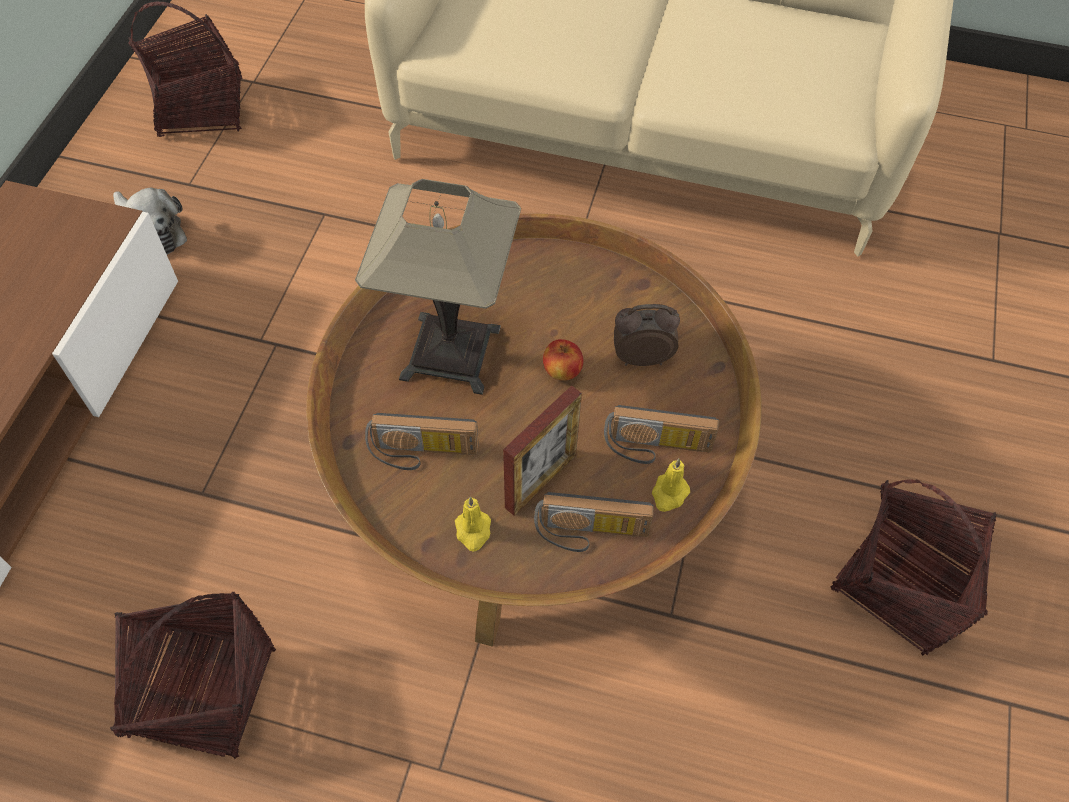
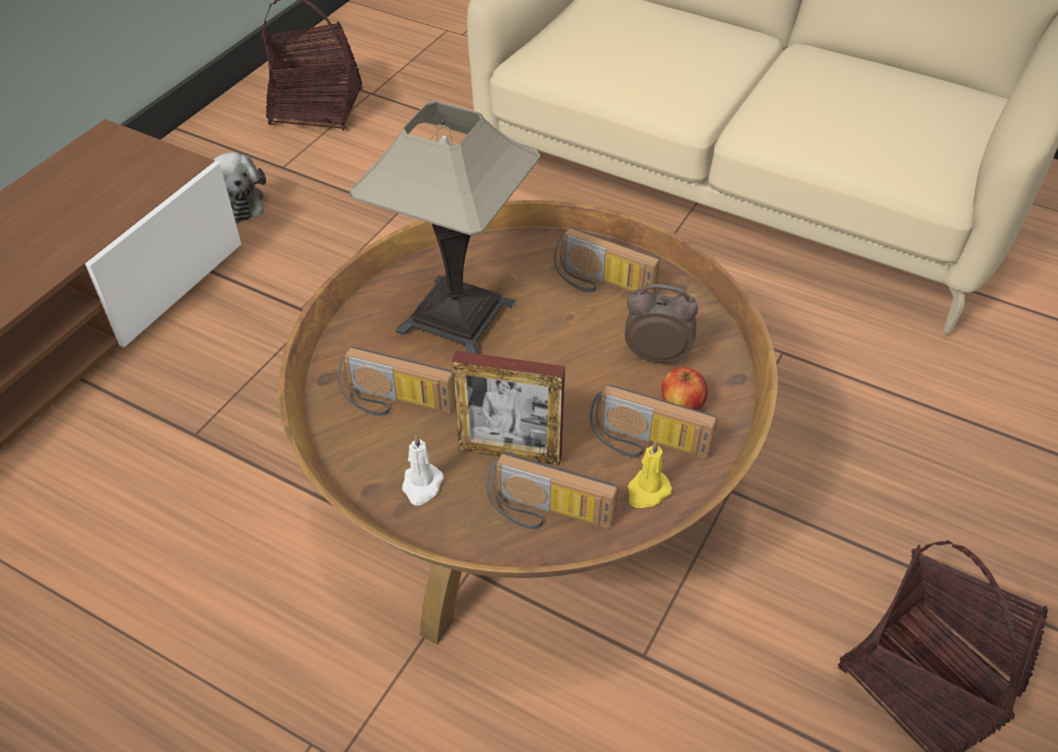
camera: 15 degrees right, 10 degrees down
(204, 691) = (127, 622): basket -> none
(473, 531) = (422, 486): yellow candle -> white candle
(541, 481) = (510, 452): picture frame -> picture frame turned 45 degrees clockwise
(562, 371) = (567, 353): apple -> apple (682, 405)
(572, 292) = (601, 284): none -> radio

